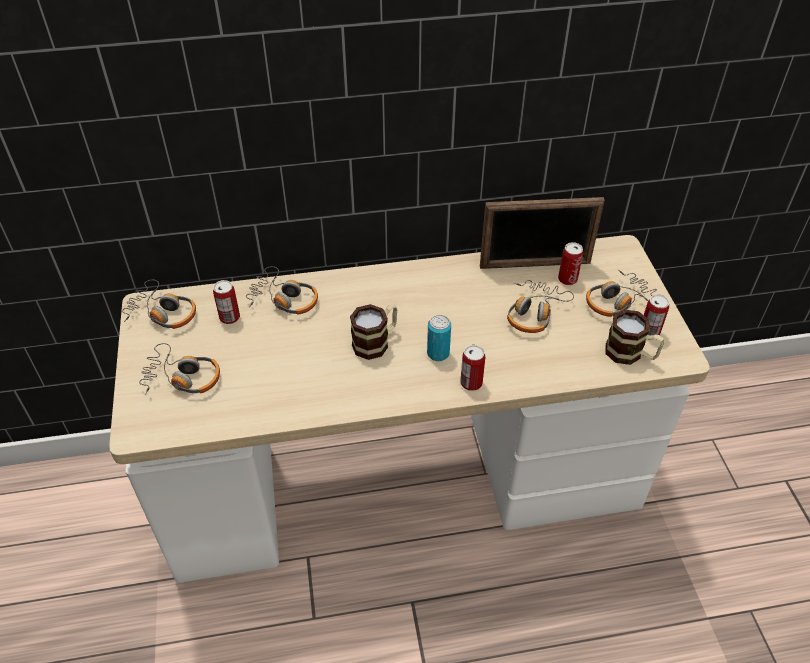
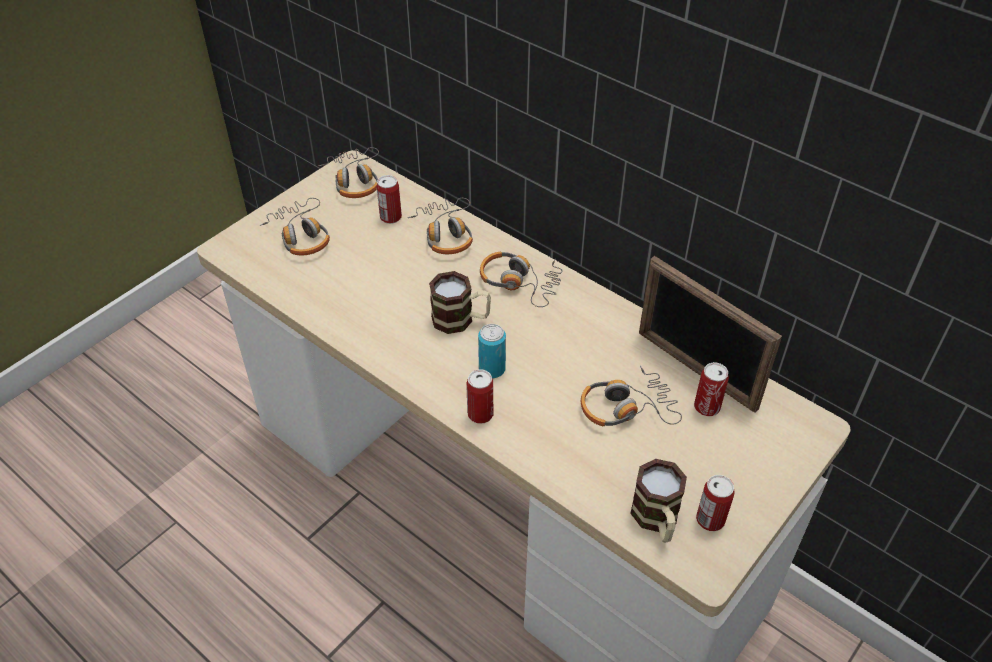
camera: 50 degrees right, 0 degrees up
(619, 302) = (725, 469): headphones -> headphones (520, 283)

